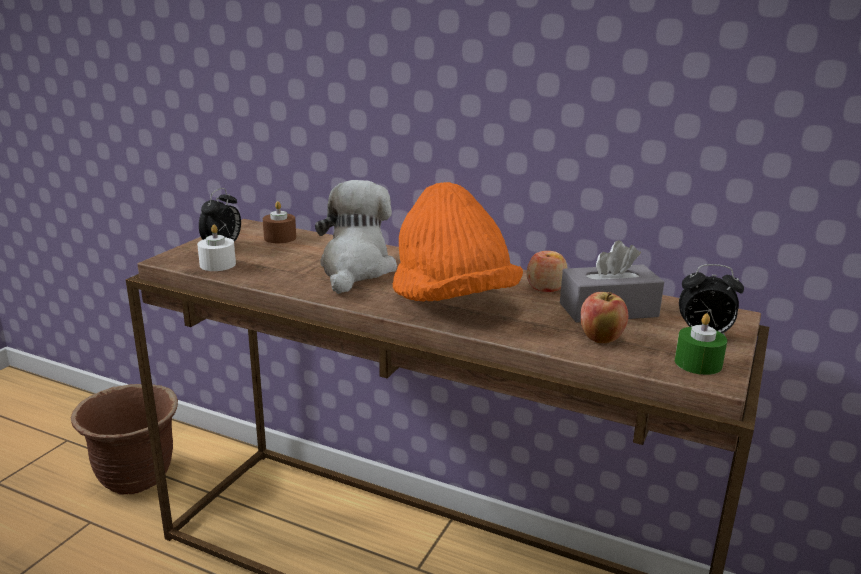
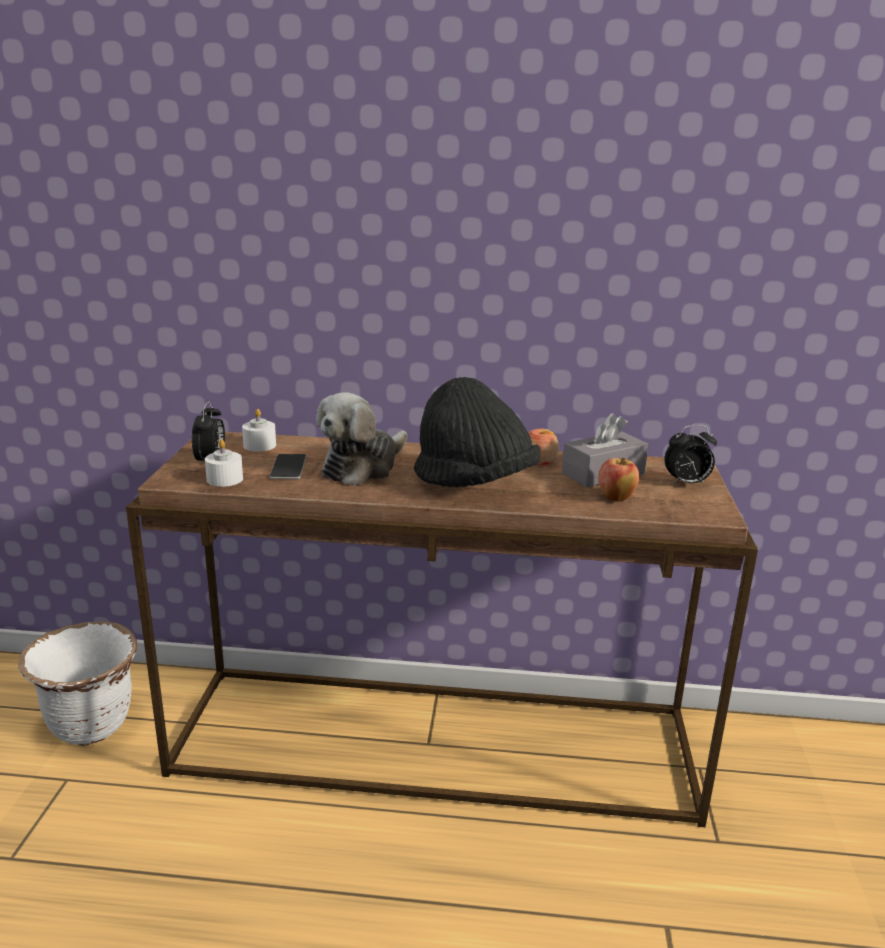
camera: 20 degrees left, 0 degrees up
(135, 476) = (90, 724): brown planter -> white planter
(280, 238) = (259, 445): brown candle -> white candle
(286, 260) = (288, 467): none -> phone
(355, 269) = (362, 467): plush toy -> plush toy turned 135 degrees counterclockwise
(452, 301) = (474, 484): orange hat -> black hat
(698, 363) = (698, 506): green candle -> none

